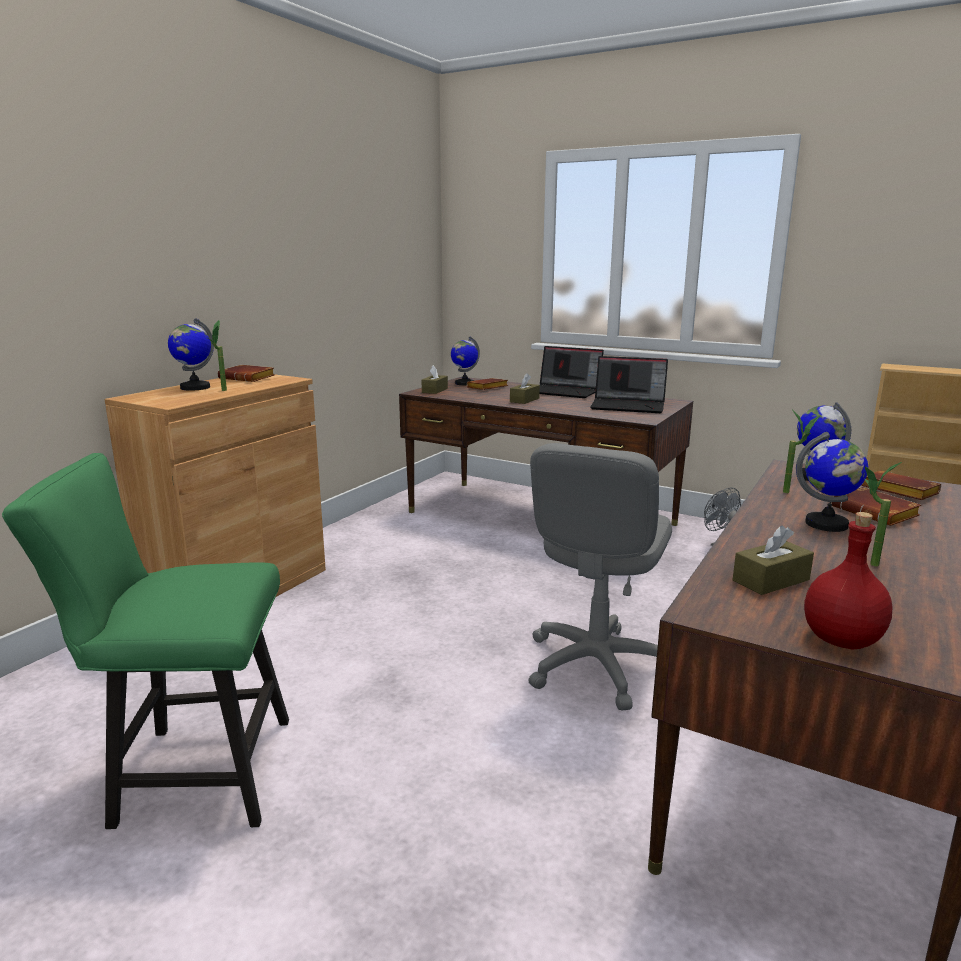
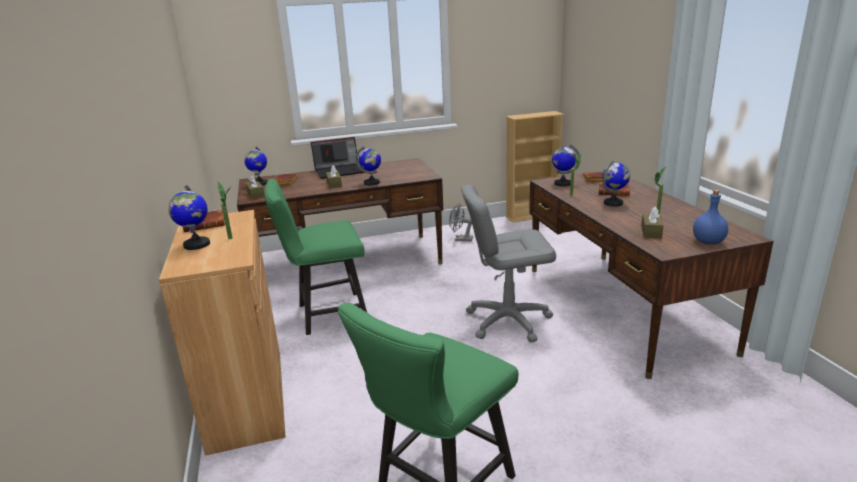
camera: 45 degrees left, 5 degrees up
(425, 557) = (326, 315): none -> green chair
(563, 409) = (372, 183): none -> globe
(595, 665) = (508, 321): grey office chair -> grey office chair turned 105 degrees clockwise
(629, 406) = (399, 170): laptop -> none
(842, 640) = (708, 242): red bottle -> blue bottle

